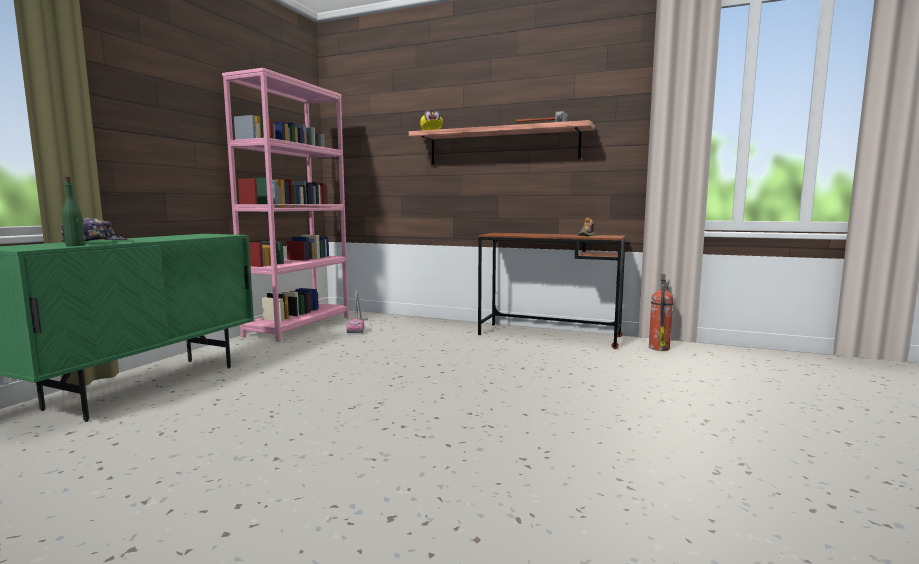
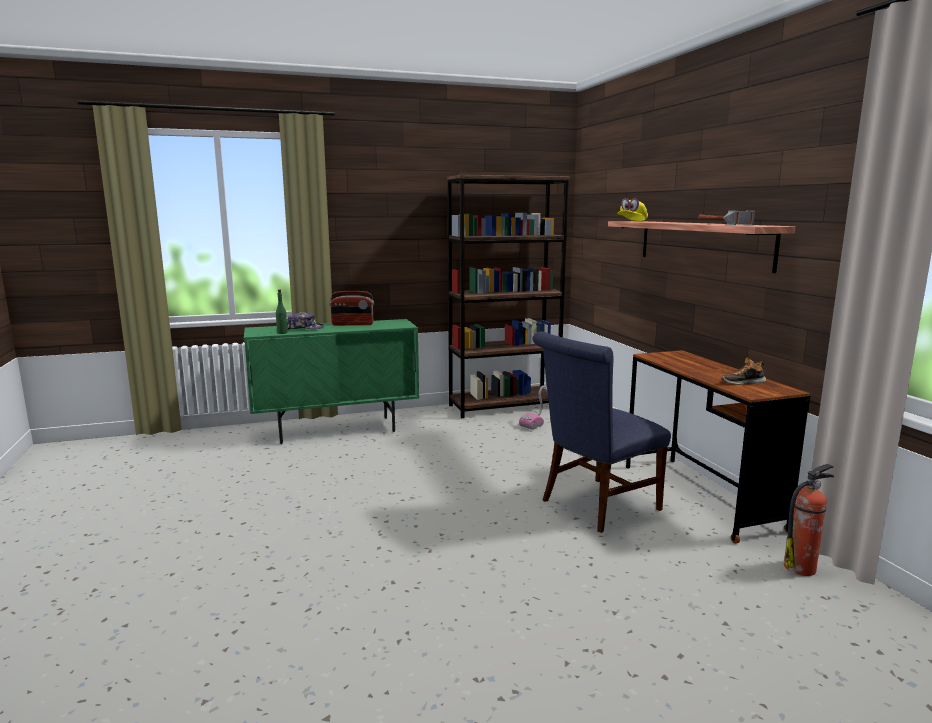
camera: 50 degrees right, 5 degrees up
(154, 237) = (352, 324): none -> radio
(299, 326) = (504, 406): pink bookcase -> brown bookcase
(515, 358) = (595, 506): none -> blue chair

